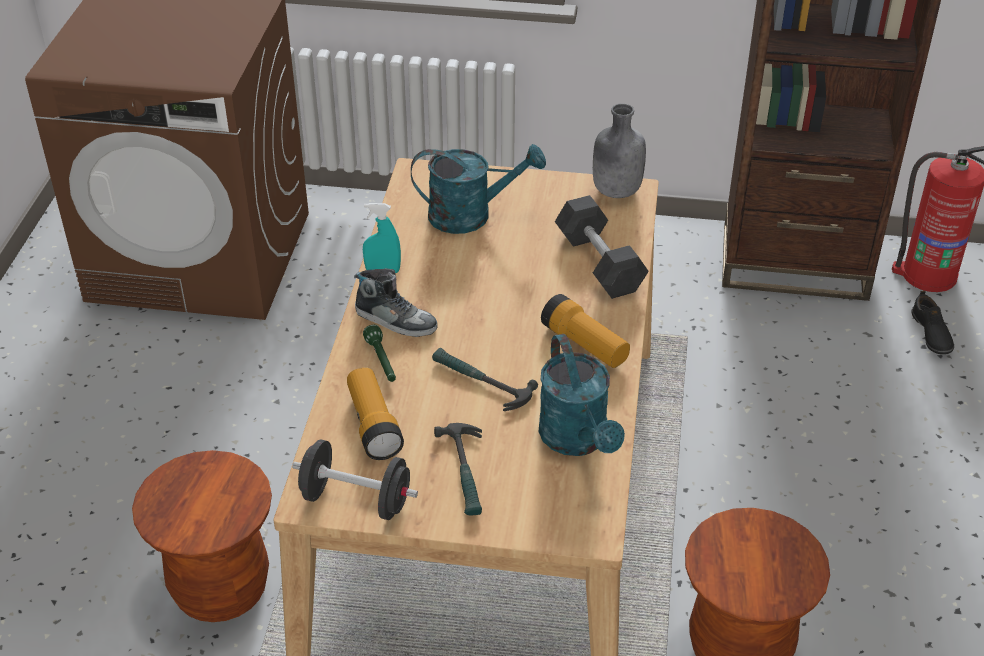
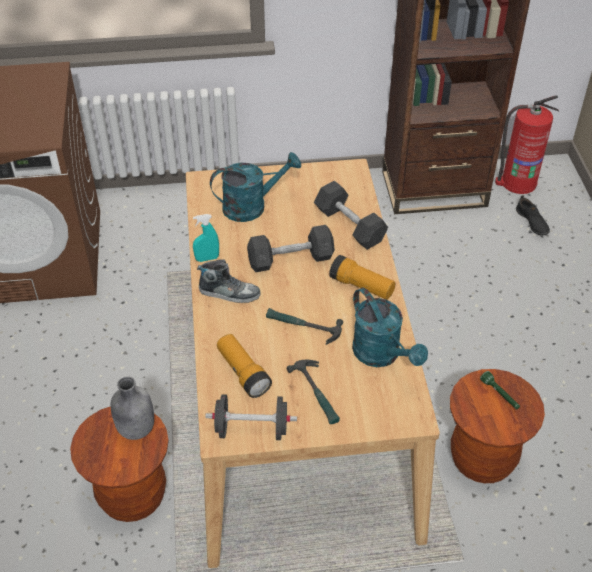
camera: 15 degrees left, 5 degrees up
(382, 361) = (231, 325): green flashlight -> green flashlight (500, 394)
(498, 292) = (290, 259): none -> grey dumbbell
(615, 191) = (341, 171): grey bottle -> grey bottle (135, 429)

